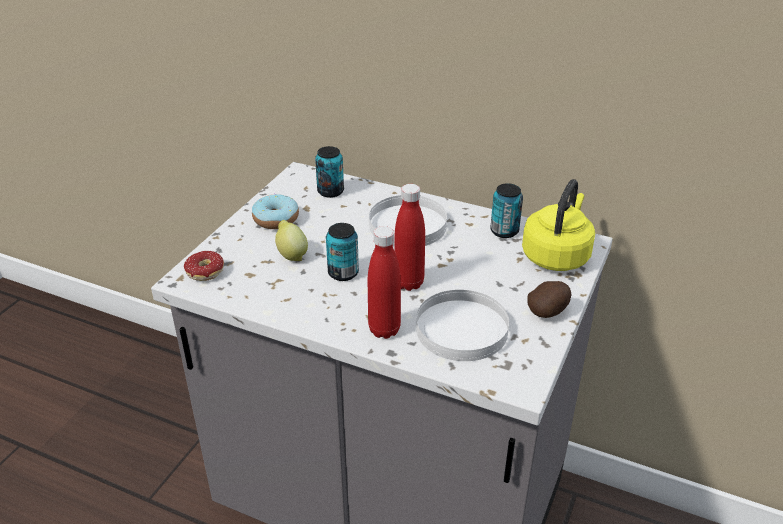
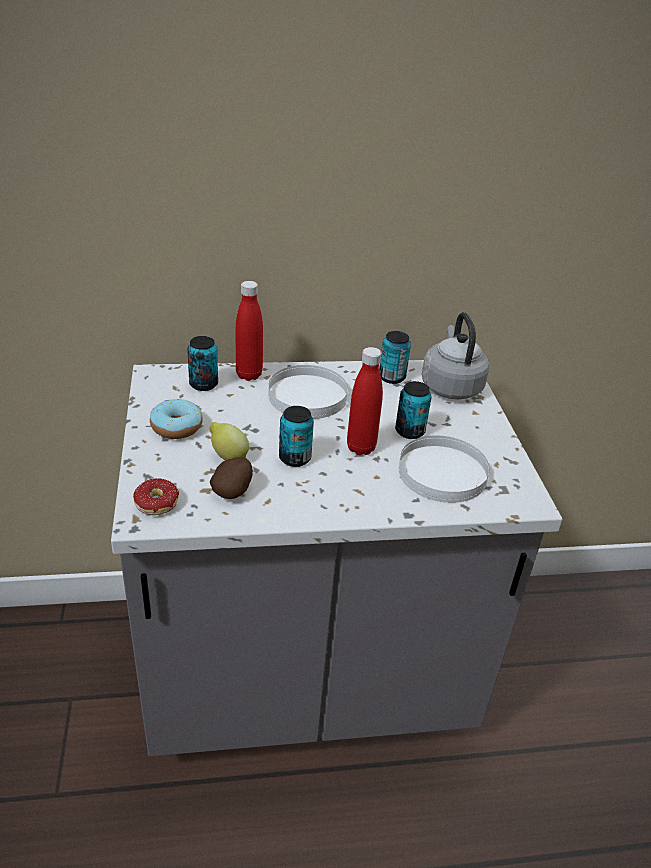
camera: 35 degrees left, 0 degrees up
(384, 330) = (382, 497): red bottle -> red bottle (249, 375)
(470, 283) = (410, 431): none -> can
(548, 311) = (490, 434): potato -> potato (233, 490)
(556, 255) = (450, 386): yellow kettle -> grey kettle

